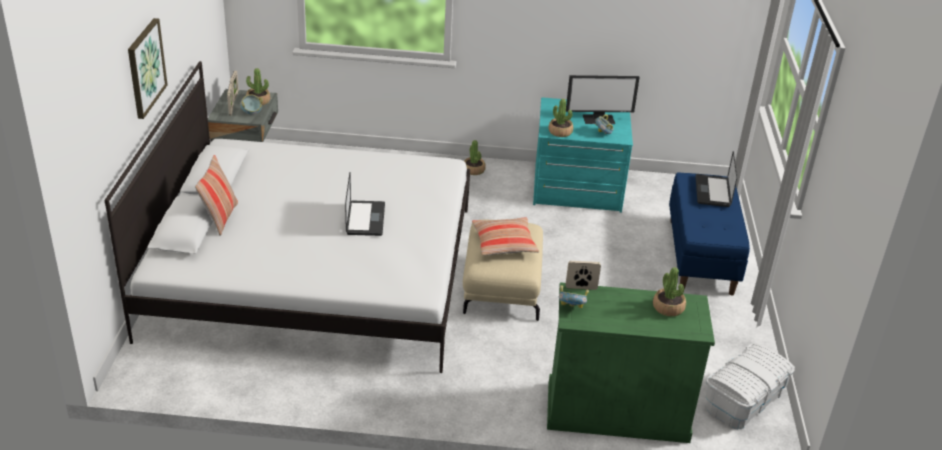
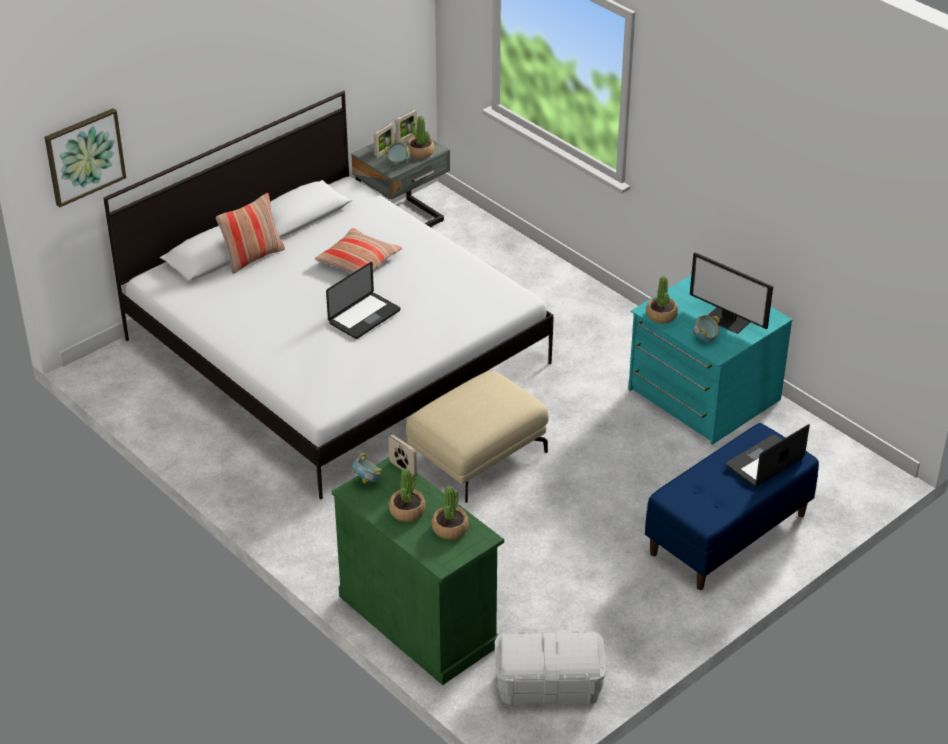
camera: 45 degrees right, 5 degrees up
(145, 67) = (222, 85): picture -> picture (84, 156)
(474, 170) = (620, 323): potted plant -> potted plant (407, 511)
(504, 243) = (474, 405): pillow -> pillow (358, 261)

